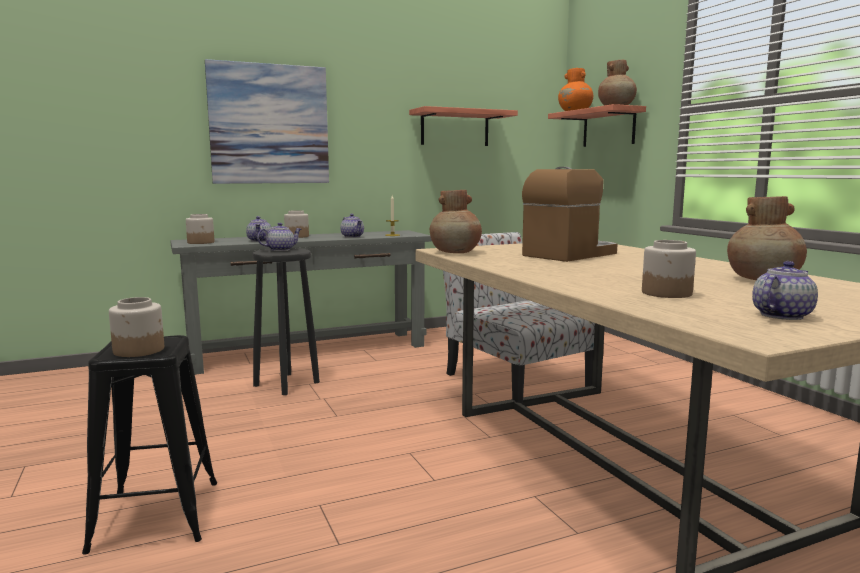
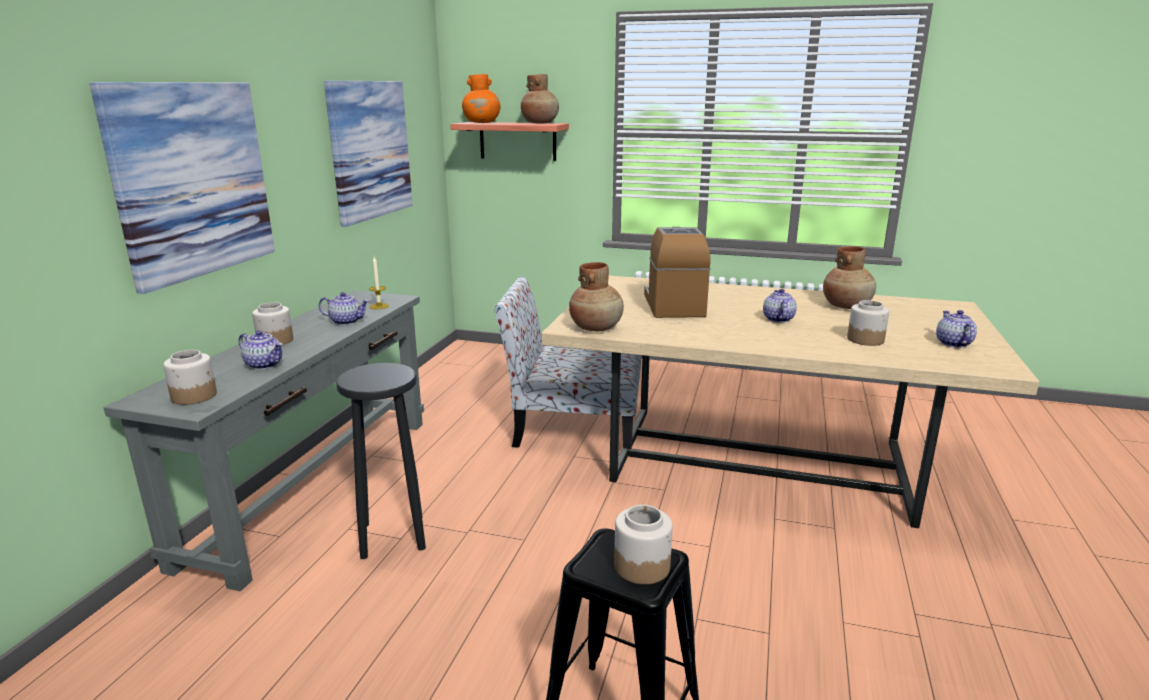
camera: 50 degrees left, 10 degrees up
(280, 249) = (365, 374): teapot -> teapot (777, 319)
(455, 128) = (370, 150): shelf -> picture

